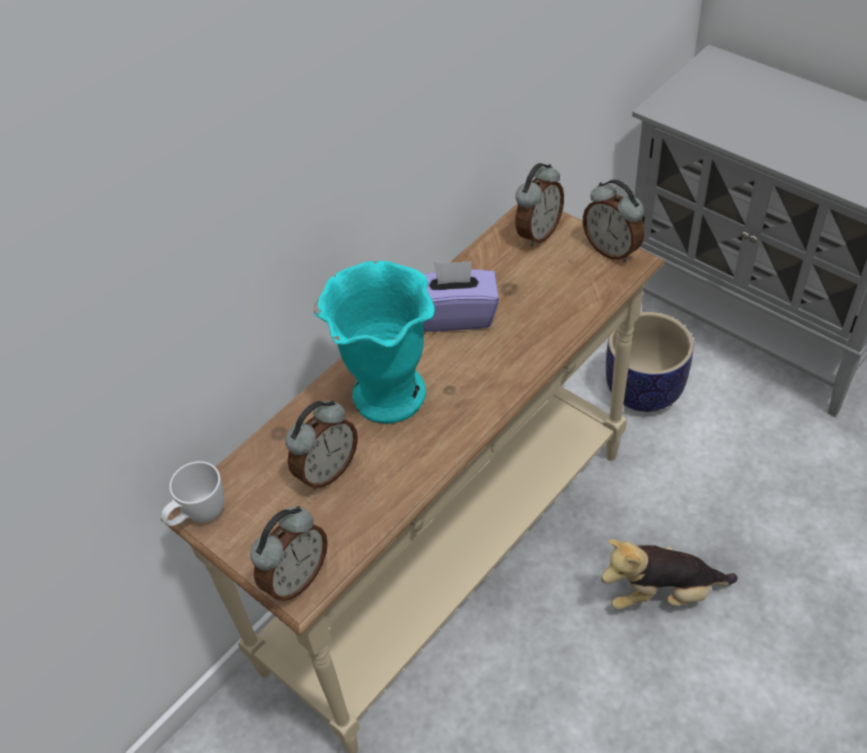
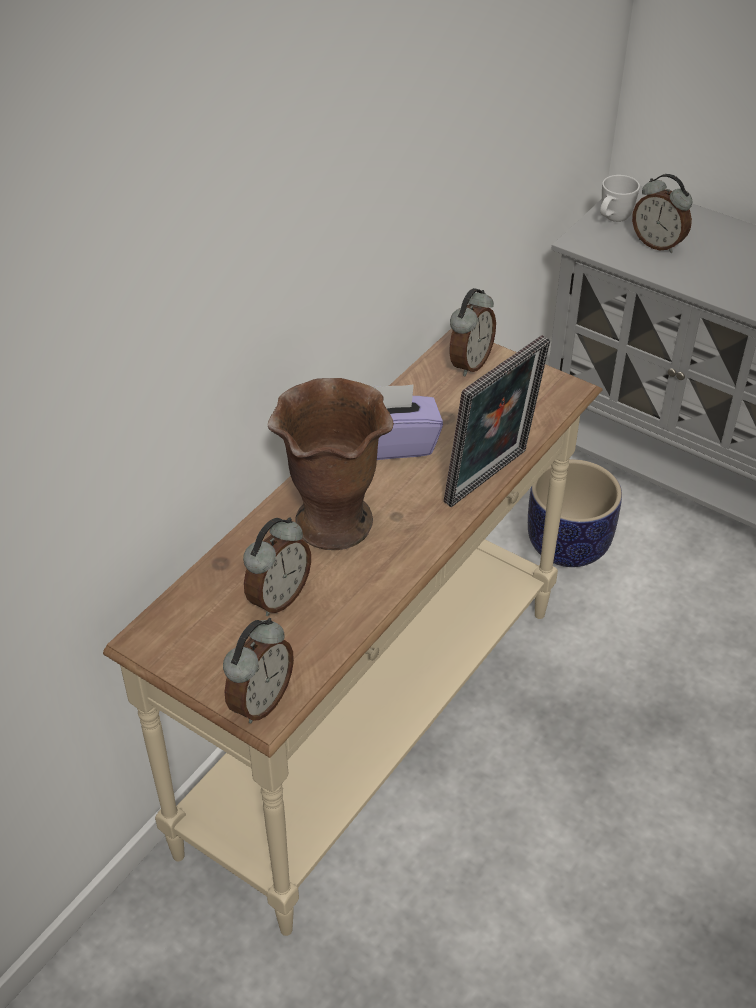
camera: 10 degrees left, 5 degrees down
(199, 516) = (146, 647): white mug -> white mug (612, 220)
(388, 395) = (333, 523): turquoise vase -> brown vase
(544, 354) = (491, 480): none -> picture frame
(612, 250) = (548, 378): alarm clock -> alarm clock (658, 244)
(661, 593) = (606, 751): plush toy -> none

